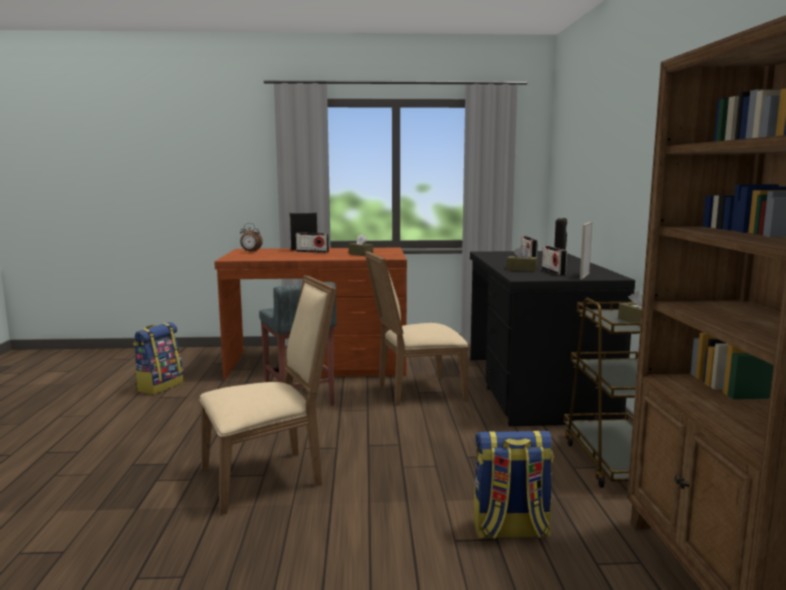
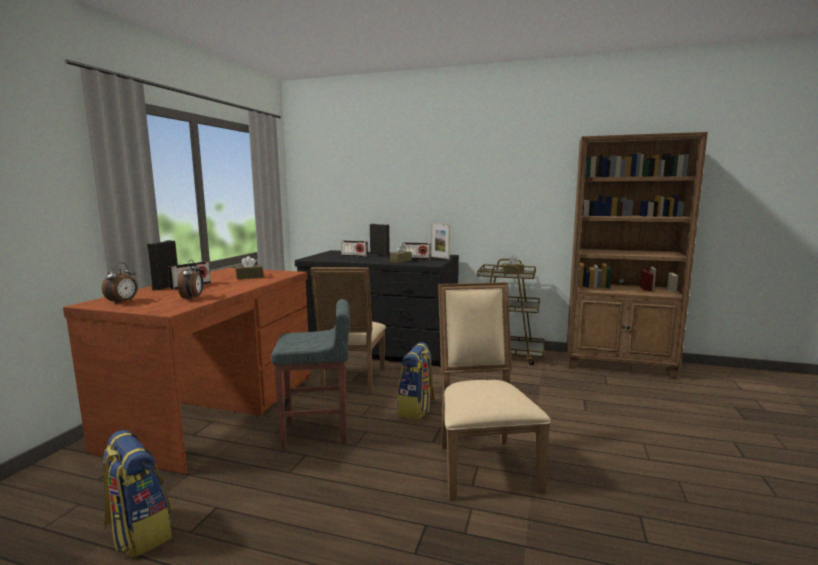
camera: 70 degrees left, 0 degrees up
(269, 257) = (193, 298): none -> alarm clock
(510, 530) = (575, 394): backpack -> backpack (416, 409)

